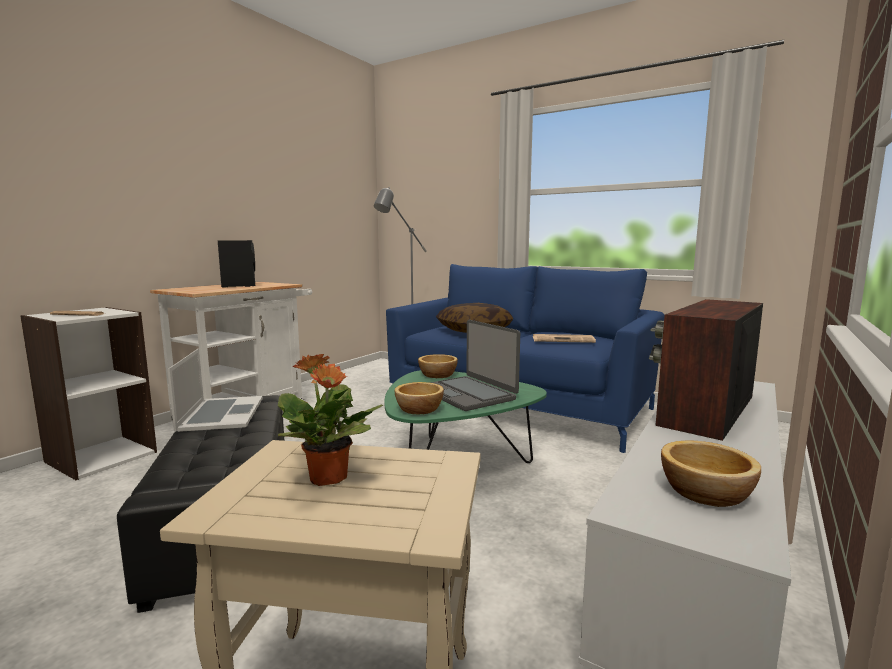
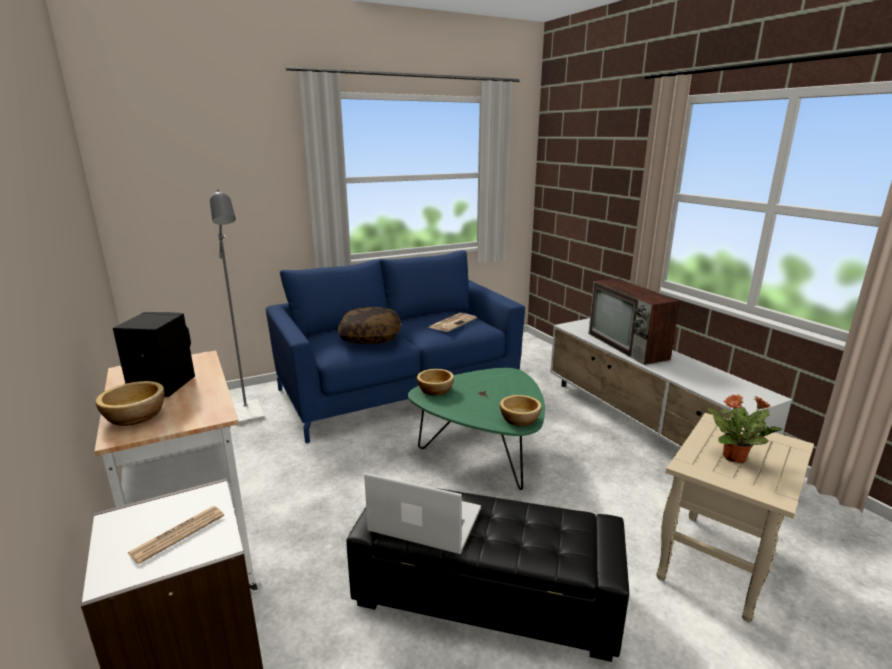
camera: 60 degrees left, 10 degrees up
(467, 394) = (499, 394): laptop -> none
(707, 492) = (726, 385): bowl -> bowl (136, 416)

